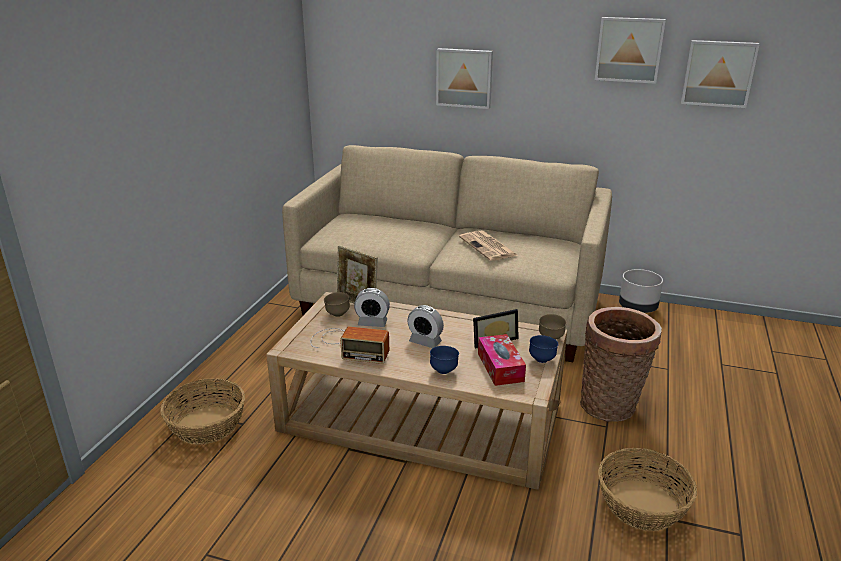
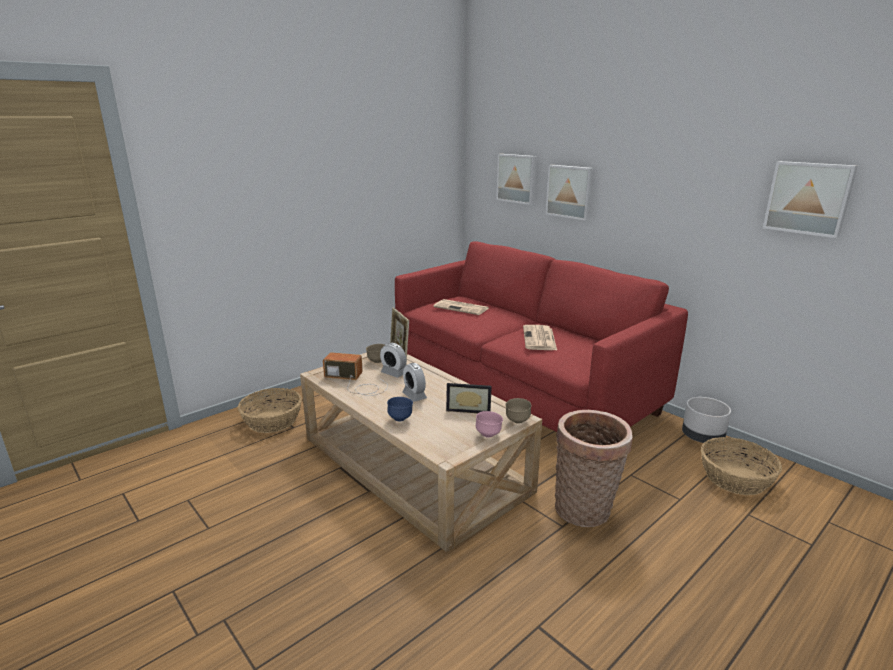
camera: 30 degrees right, 5 degrees down
(348, 345) = (356, 383): radio -> radio turned 150 degrees clockwise
(370, 228) = (462, 308): none -> newspaper
(449, 306) = (522, 390): beige sofa -> red sofa
(500, 367) = (447, 430): tissue box -> none
(542, 360) = (488, 435): blue bowl -> pink bowl
(629, 49) = (714, 170): picture -> picture (517, 178)
(641, 504) = (526, 603): basket -> basket (735, 478)

